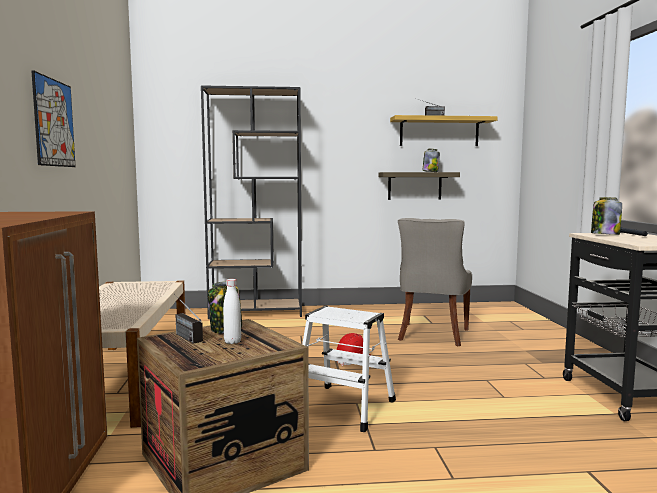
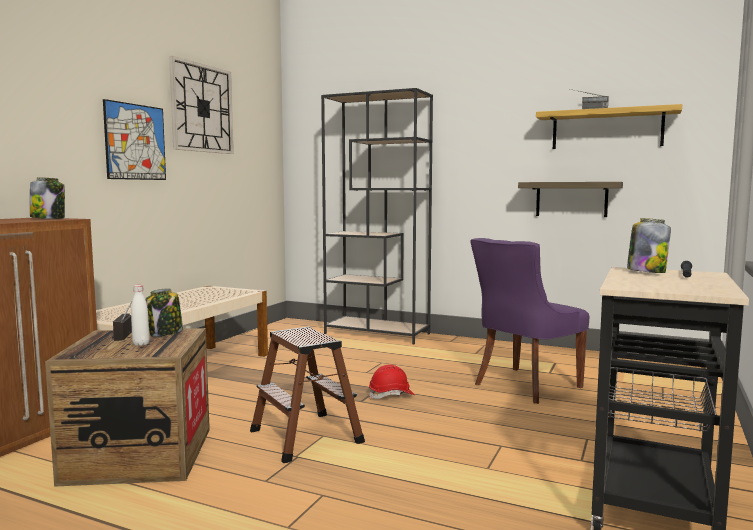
camera: 30 degrees right, 0 degrees up
(91, 89) = (202, 108): none -> wall clock
(344, 406) = (306, 436): white step ladder -> brown step ladder
(430, 172) = (586, 181): jar -> jar (48, 218)
(432, 335) = (524, 386): grey chair -> purple chair

